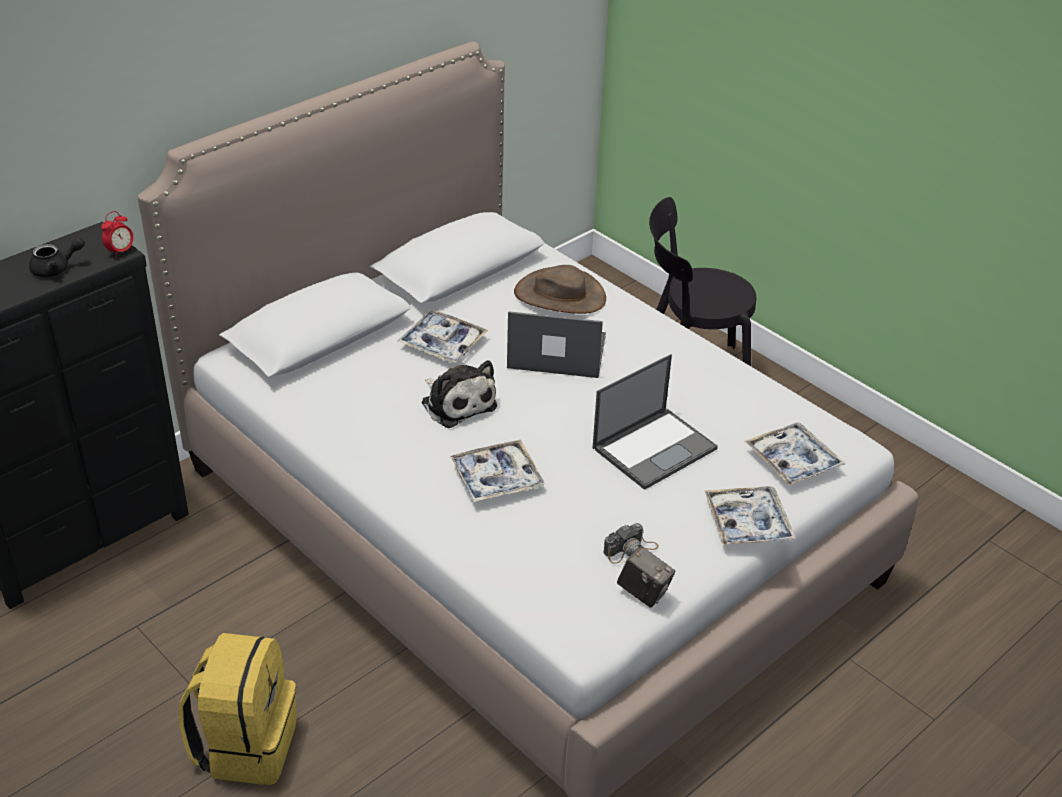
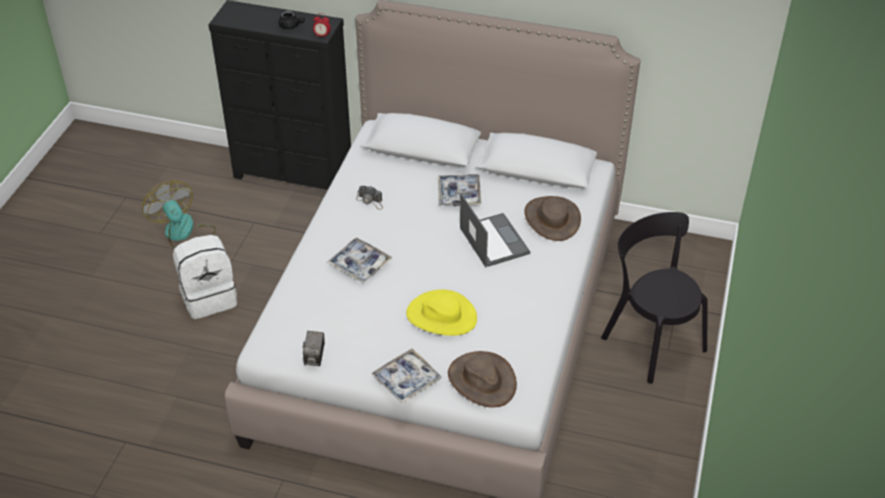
camera: 60 degrees right, 5 degrees up
(68, 721) = (183, 233): none -> fan
(246, 745) = (209, 297): yellow backpack -> white backpack
(457, 403) = (411, 223): plush toy -> none
(630, 549) = (343, 338): camera -> camera (370, 201)
(655, 447) = (441, 316): laptop -> yellow hat
(793, 461) = (481, 380): tray -> brown hat

